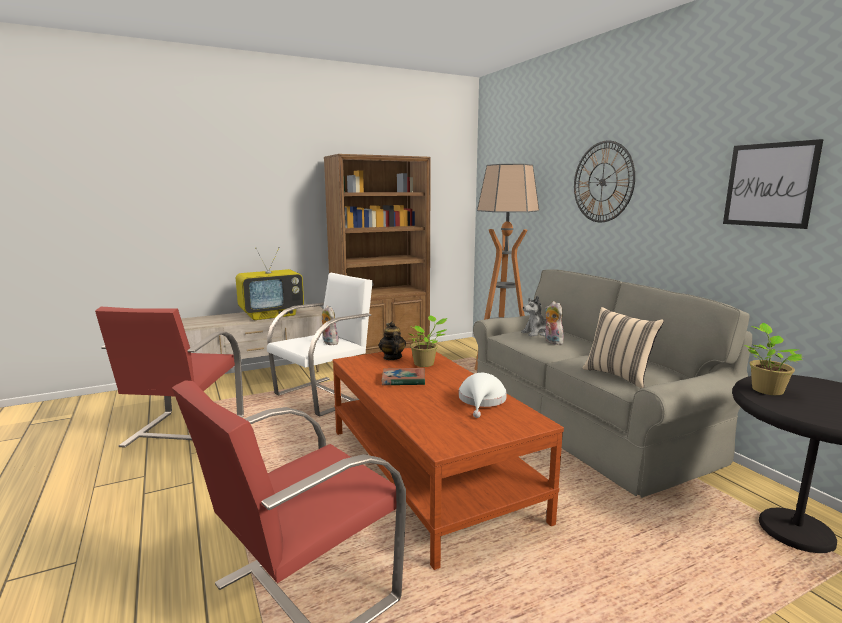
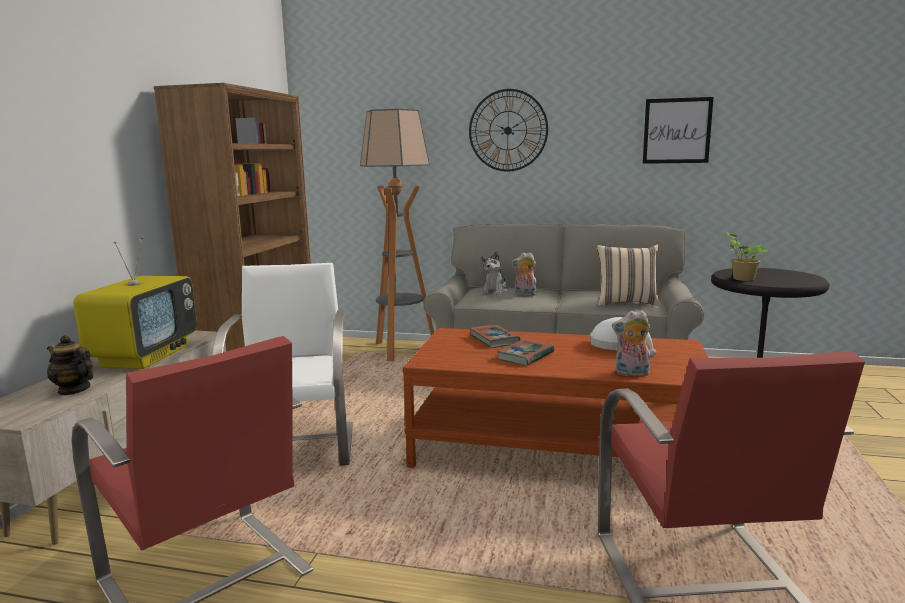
camera: 50 degrees left, 0 degrees up
(329, 342) = (306, 363): plush toy -> plush toy (631, 373)
(392, 357) = (451, 345): teapot -> teapot (74, 390)
(425, 363) = (494, 339): potted plant -> book

